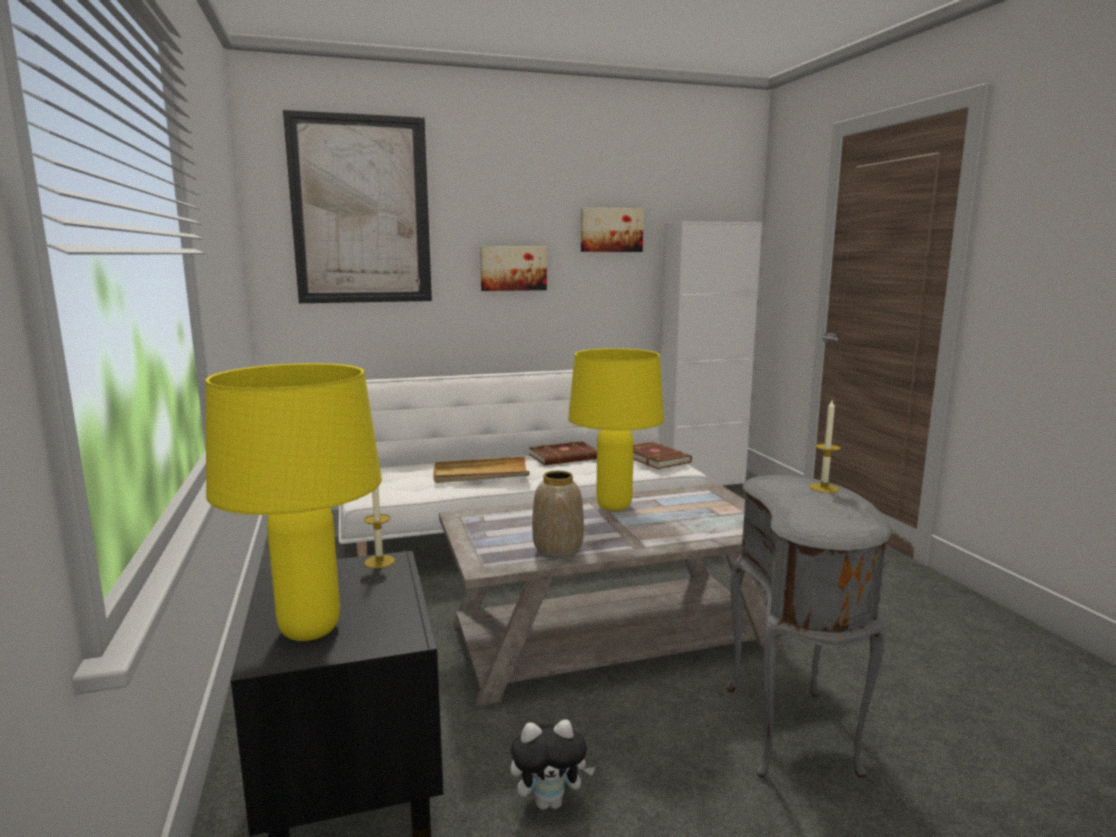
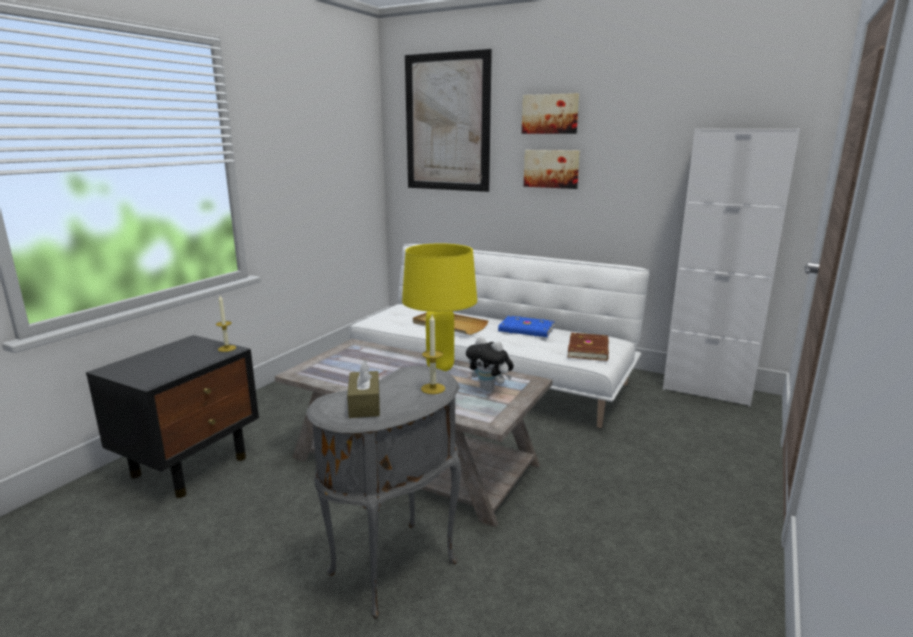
camera: 45 degrees right, 5 degrees up
(310, 629) = (141, 365): yellow table lamp -> none
(550, 801) = (236, 515): plush toy -> plush toy (490, 389)
(558, 550) = (344, 380): vase -> none
(565, 457) = (526, 329): brown book -> blue book
(611, 230) = (643, 136): picture -> picture (550, 114)
(830, 517) = (364, 404): none -> brown tissue box

